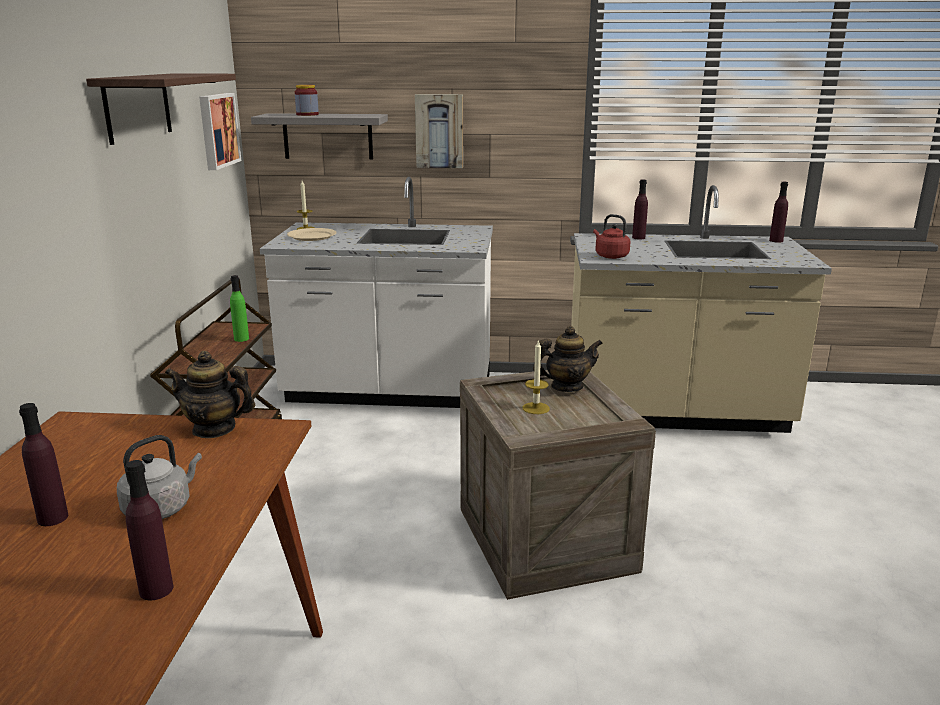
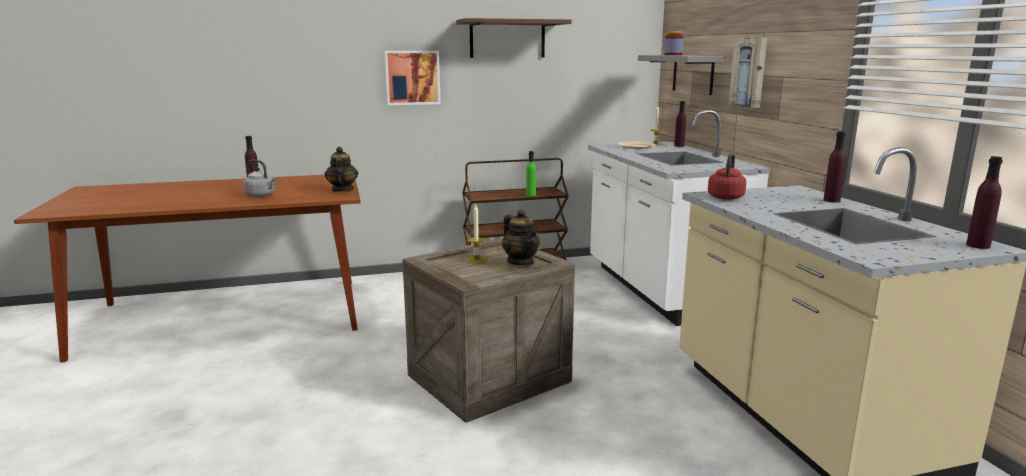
camera: 70 degrees right, 5 degrees down
(156, 589) = (198, 204): purple bottle -> purple bottle (679, 146)
(217, 130) = (614, 63): picture -> picture (412, 77)

